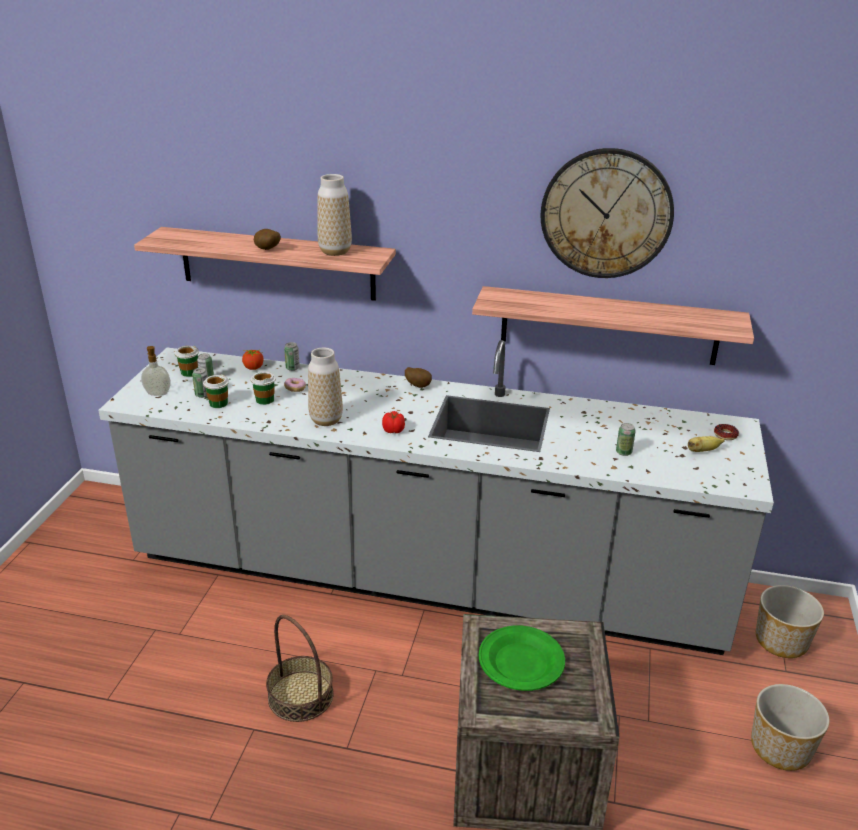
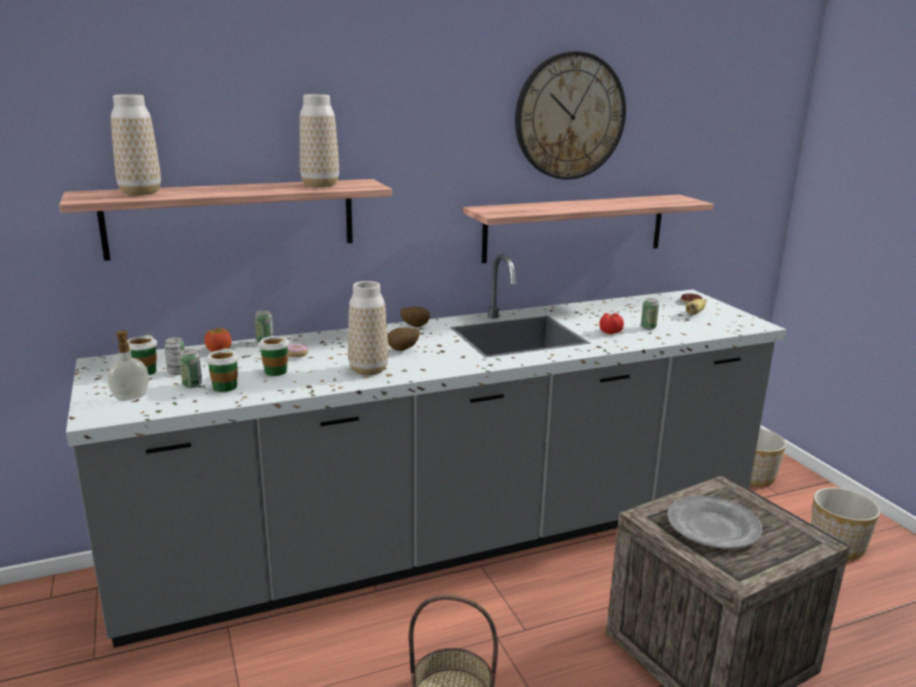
camera: 35 degrees left, 10 degrees down
(199, 238) = (140, 193): none -> vase
(267, 250) = (243, 191): potato -> potato (403, 350)
(394, 431) = (447, 361): tomato -> tomato (611, 332)
(521, 661) = (712, 527): green plate -> grey plate

